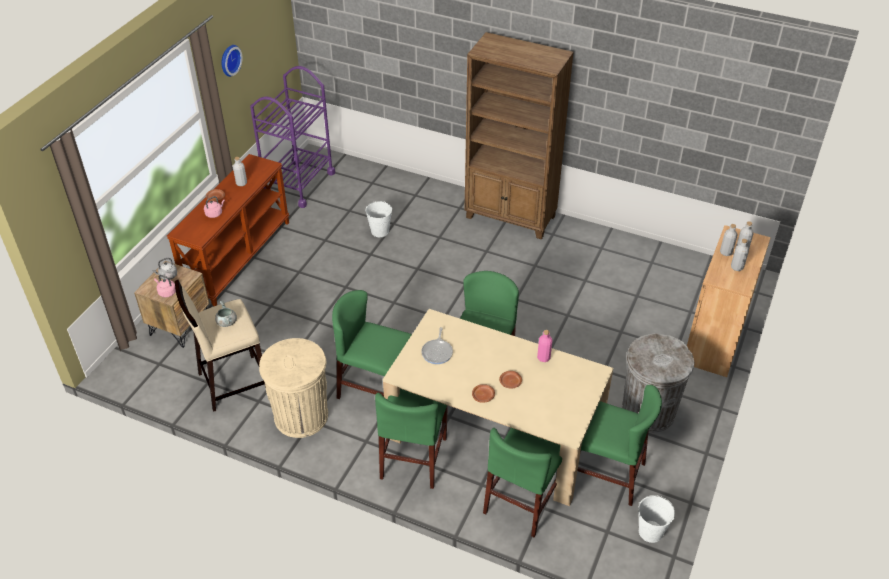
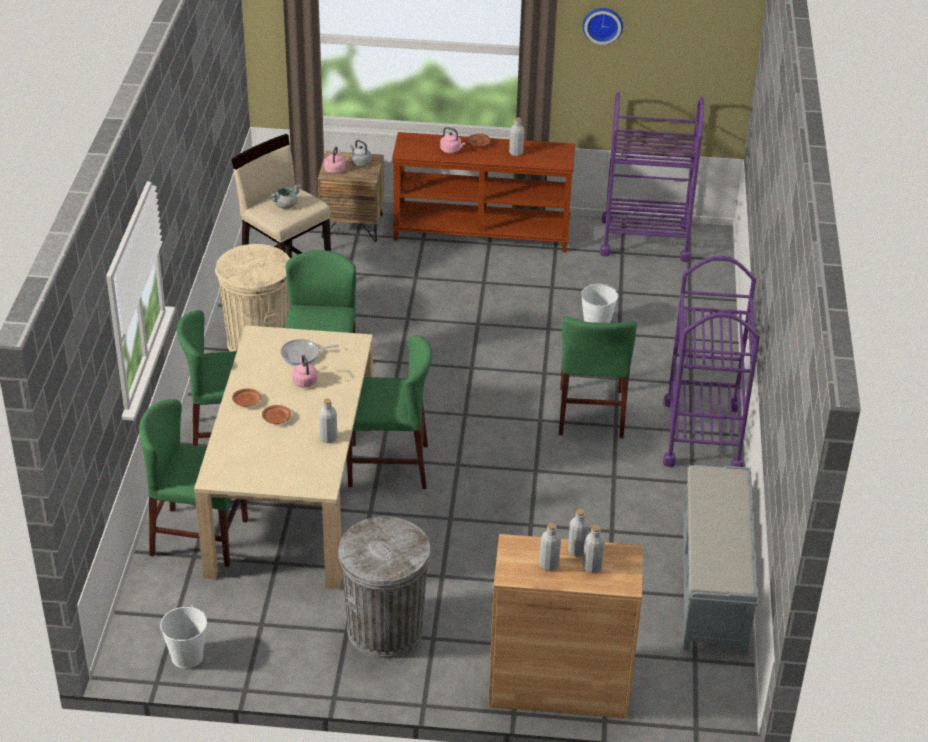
camera: 70 degrees right, 5 degrees down
(470, 357) = (304, 381): none -> pink kettle
(511, 217) = (702, 435): brown bookcase -> purple cart
(543, 358) = (328, 438): pink bottle -> grey bottle
(607, 474) = (264, 604): green chair -> green chair (591, 412)
(645, 252) = (713, 586): none -> grey bench

